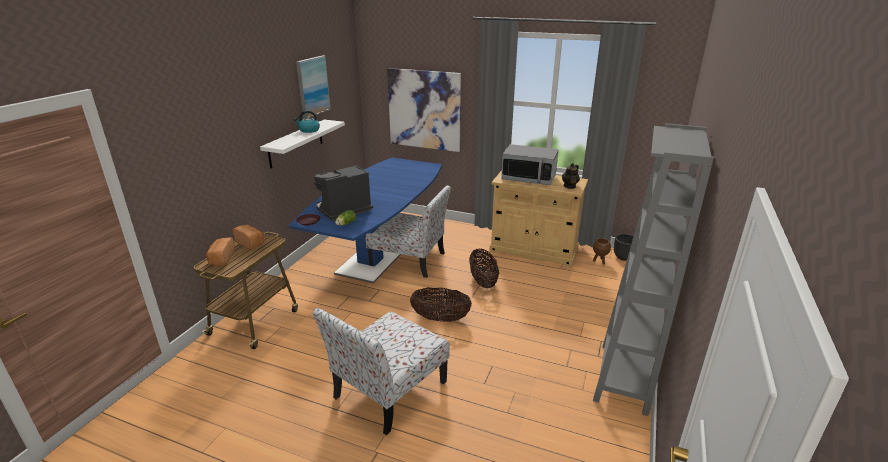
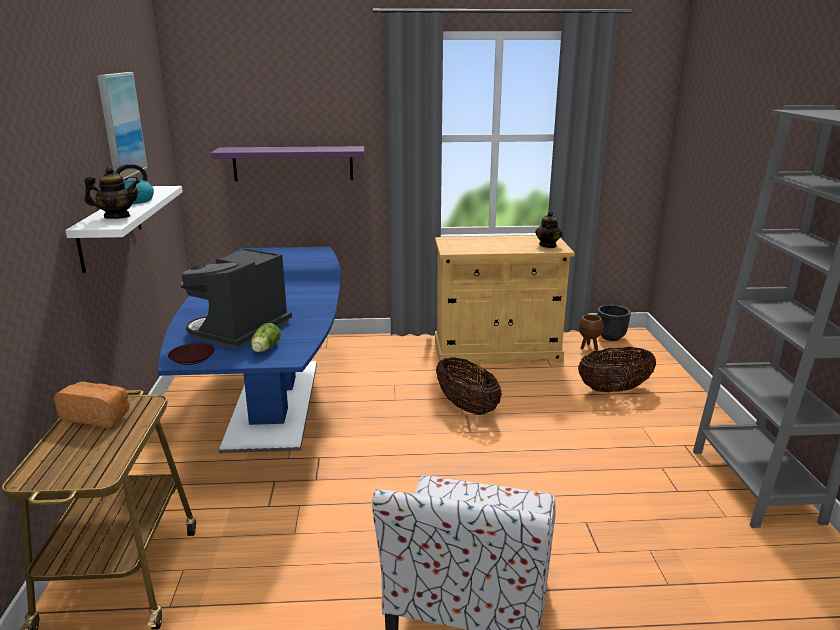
camera: 25 degrees left, 5 degrees down
(221, 259) = (57, 458): bread -> none
(289, 141) = (117, 217): none -> teapot
(410, 260) = (332, 402): chair -> none
(424, 109) = (293, 163): picture -> purple shelf
(440, 318) = (452, 475): basket -> basket (614, 389)
(528, 178) = (485, 244): microwave -> none

